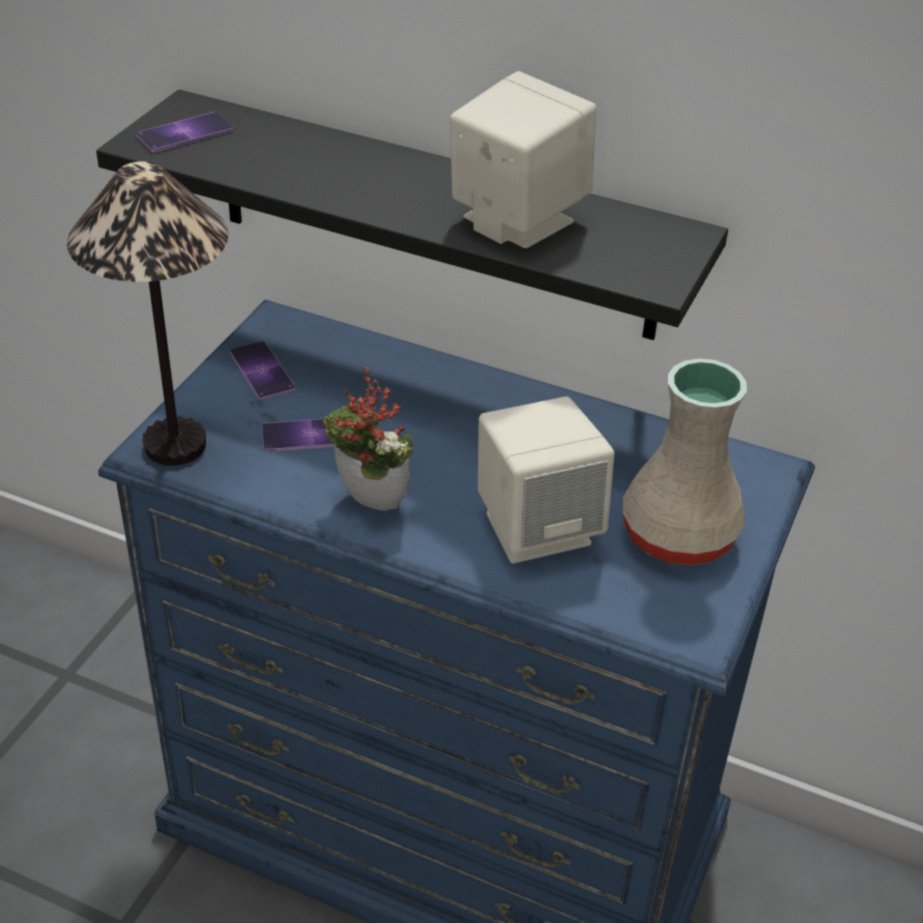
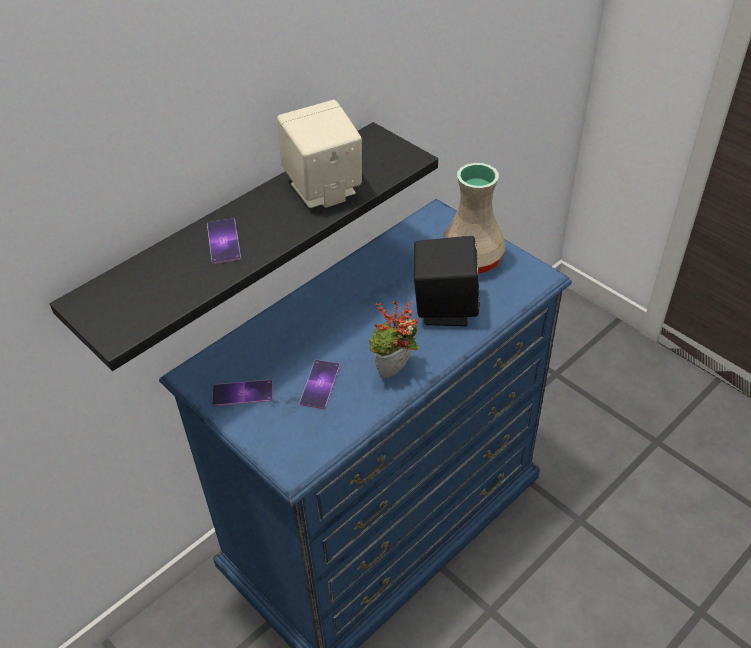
camera: 65 degrees left, 5 degrees up
(176, 444) = (295, 452): table lamp -> none
(185, 133) = (120, 309): phone -> phone (223, 241)
(537, 528) = (444, 308): beige speaker -> black speaker

